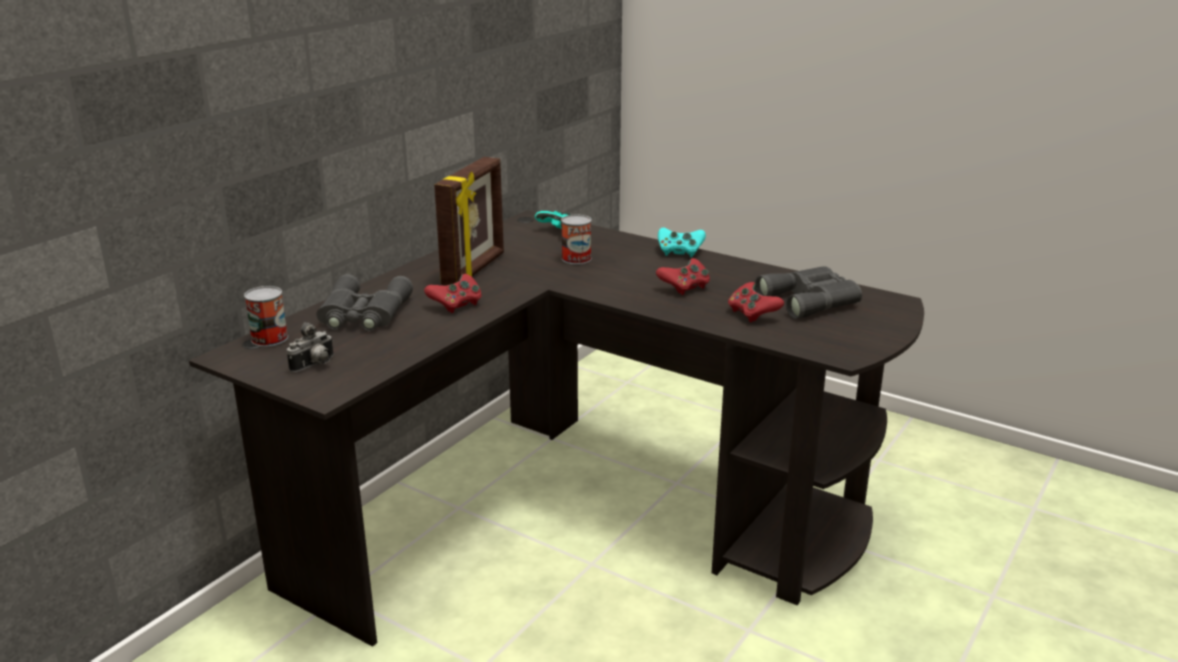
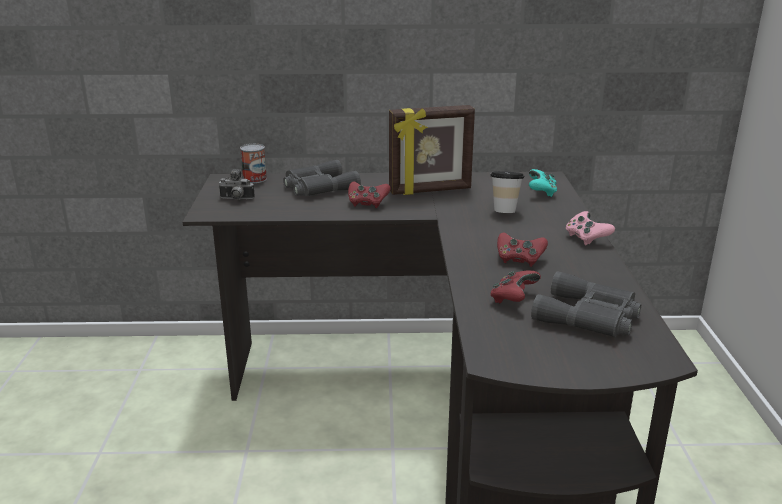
camera: 55 degrees right, 0 degrees up
(576, 258) = (504, 211): can -> cup
(679, 252) = (586, 238): turquoise game controller -> pink game controller

